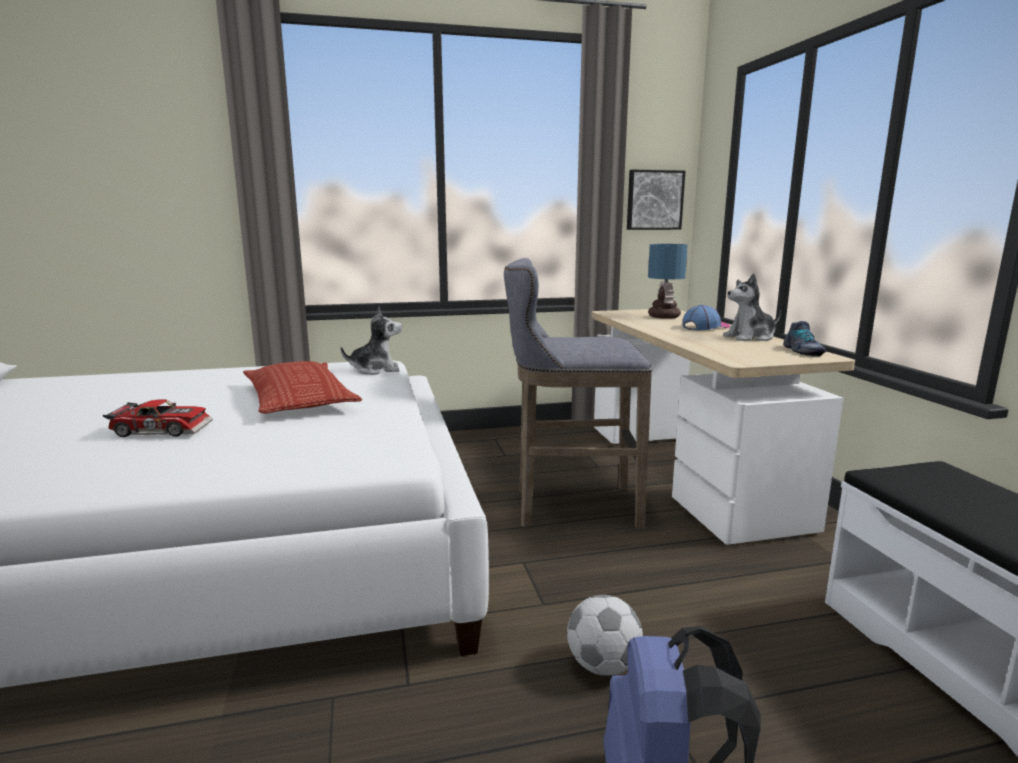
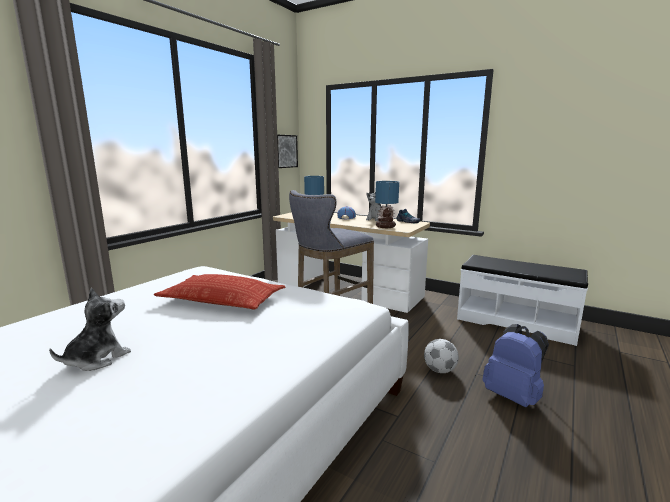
camera: 45 degrees left, 0 degrees up
(163, 429) = (200, 341): toy car -> none
(376, 370) = (213, 273): plush toy -> plush toy (97, 359)
(722, 351) = (386, 226): none -> table lamp

